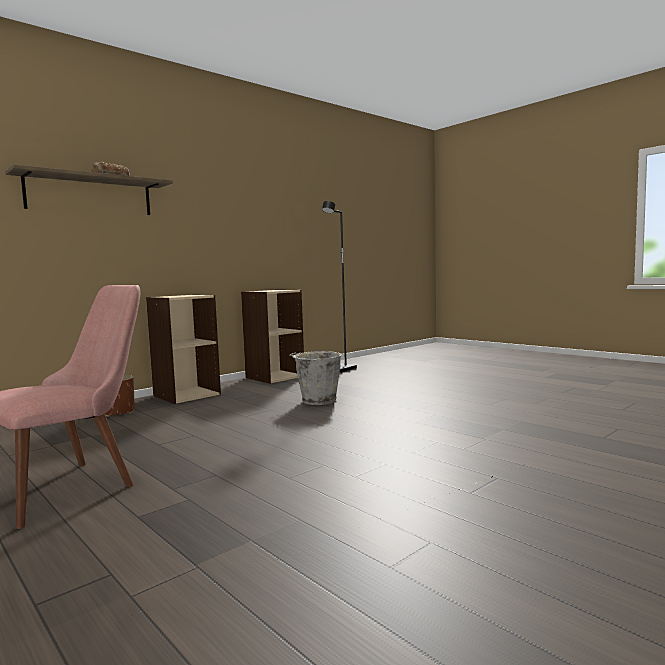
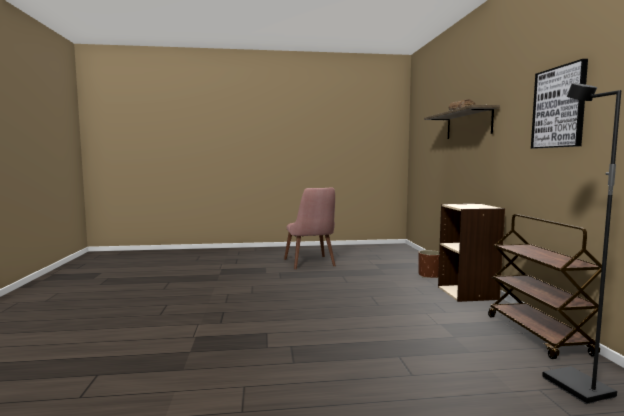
camera: 125 degrees right, 0 degrees up
(237, 205) = (559, 107): none -> picture
(274, 377) = (538, 335): beige bookcase -> brown cart
(317, 400) = (385, 323): grey bucket -> none

